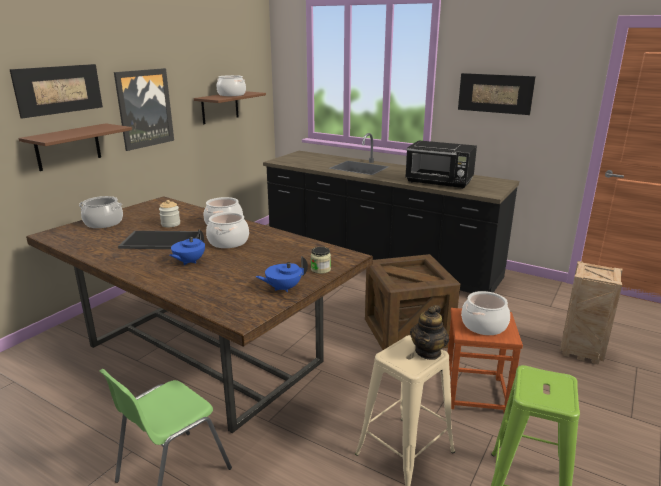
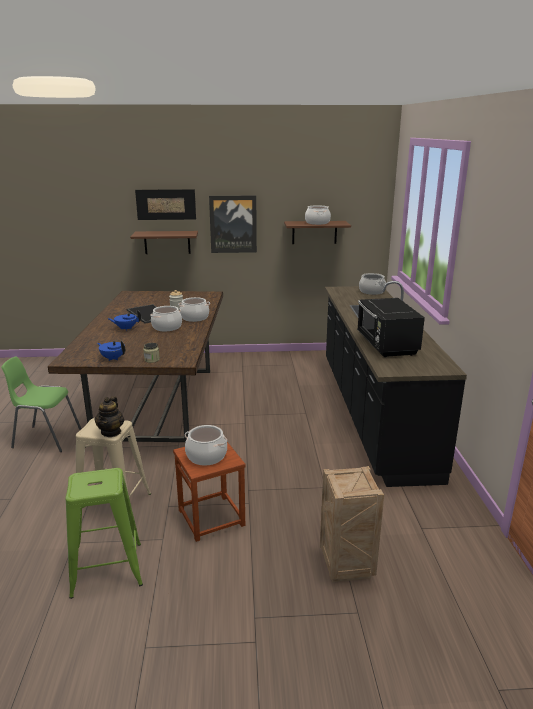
camera: 55 degrees right, 0 degrees up
(103, 223) = (158, 296): cooking pot -> cooking pot (371, 291)
(407, 333) = (266, 462): crate -> none
(428, 352) = (111, 432): teapot -> teapot turned 75 degrees counterclockwise
(495, 93) = (484, 264): picture -> none

